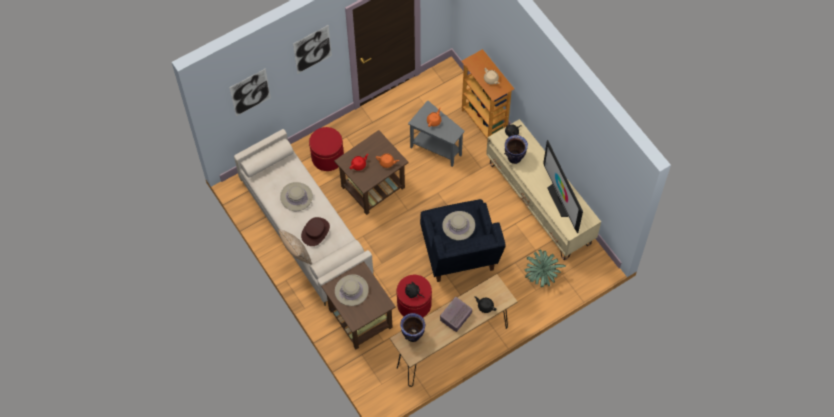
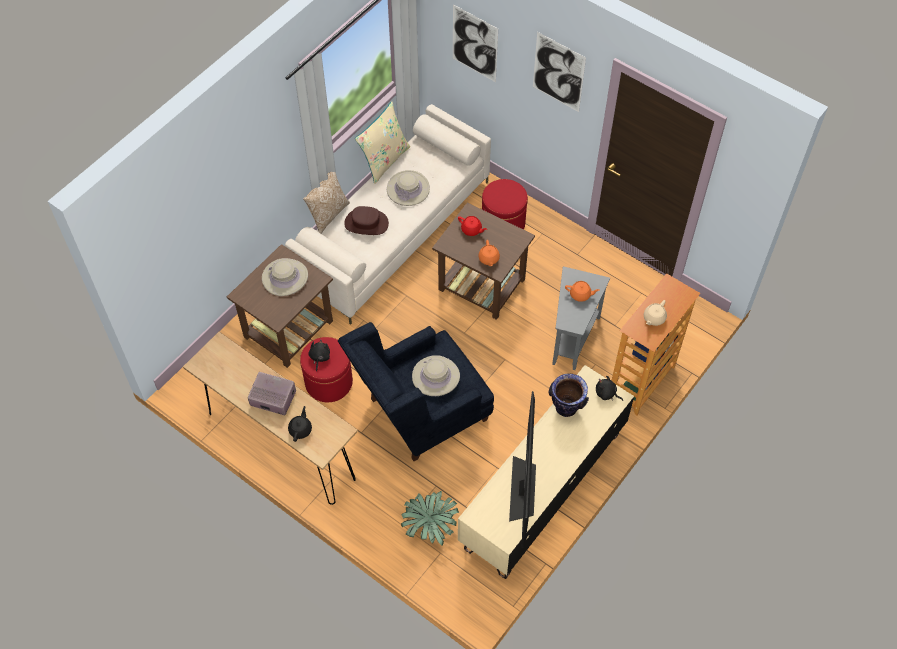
camera: 70 degrees right, 5 degrees down
(263, 204) = (384, 160): none -> beige pillow
(412, 335) = (230, 355): vase -> none
(561, 200) = (522, 489): television -> television turned 135 degrees clockwise

